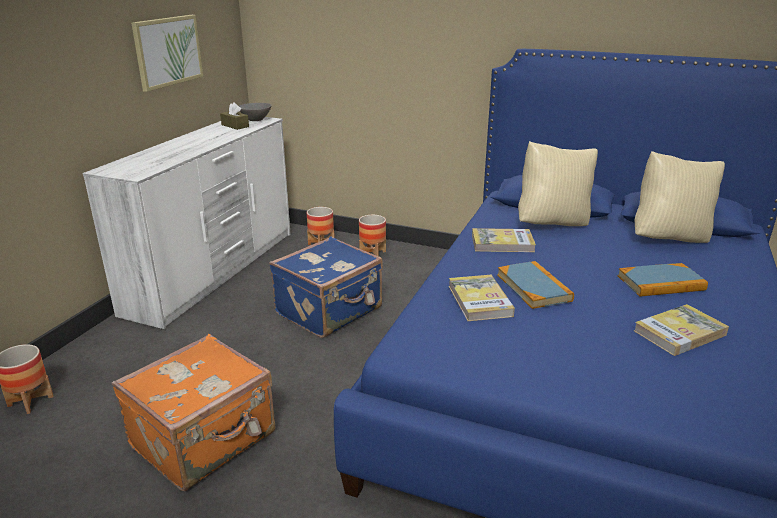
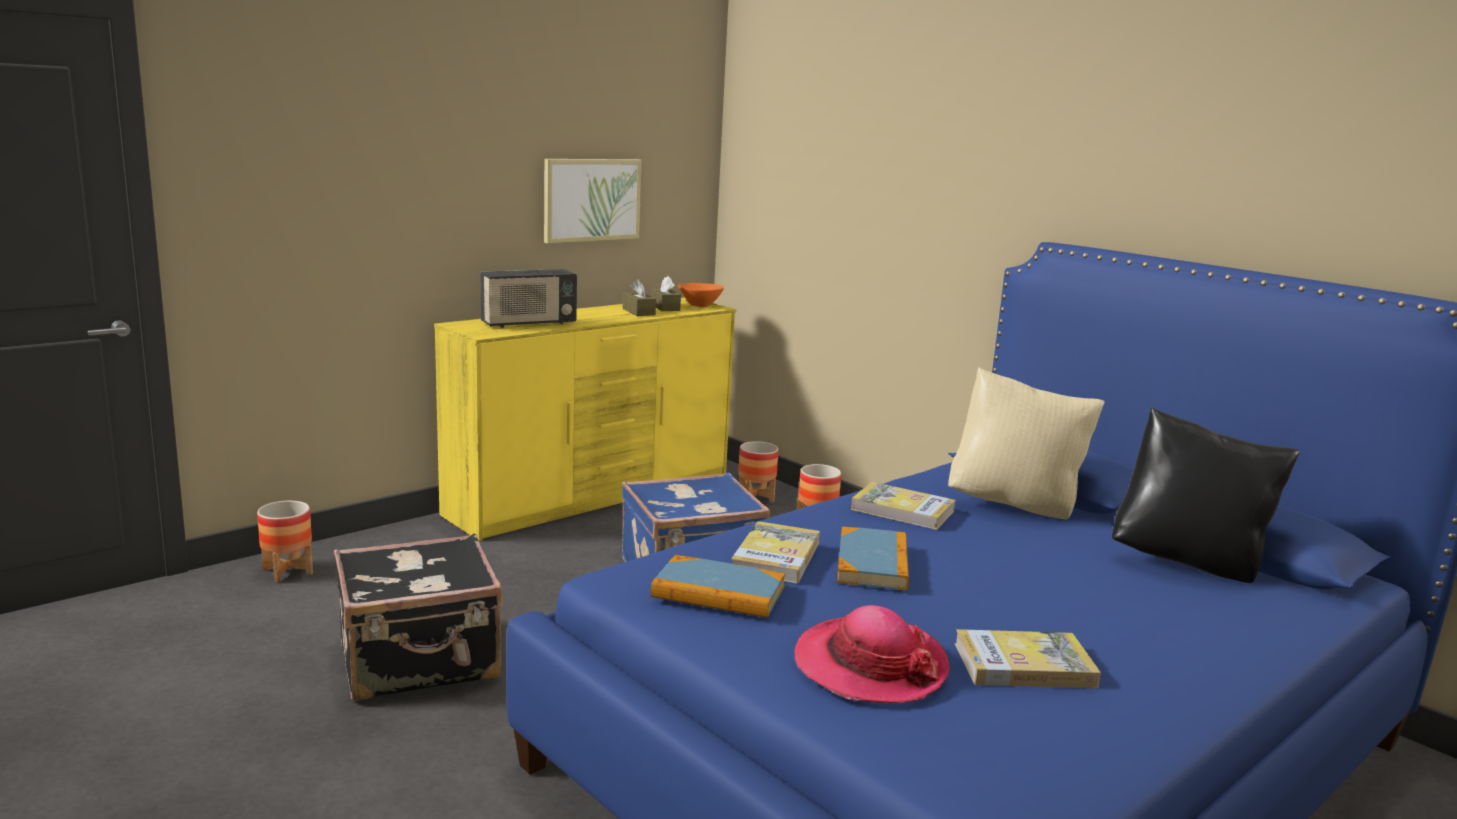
camera: 25 degrees right, 10 degrees down
(157, 159) = (528, 324): none -> radio
(205, 440) = (420, 662): orange suitcase -> black suitcase
(215, 271) = (594, 496): white dresser -> yellow dresser
(222, 133) = (638, 312): none -> brown tissue box
(255, 119) = (699, 305): grey bowl -> orange bowl
(613, 363) = (870, 665): none -> hat
(661, 283) = (1083, 607): book -> book (718, 592)
(669, 238) = (1189, 564): beige pillow -> black pillow

